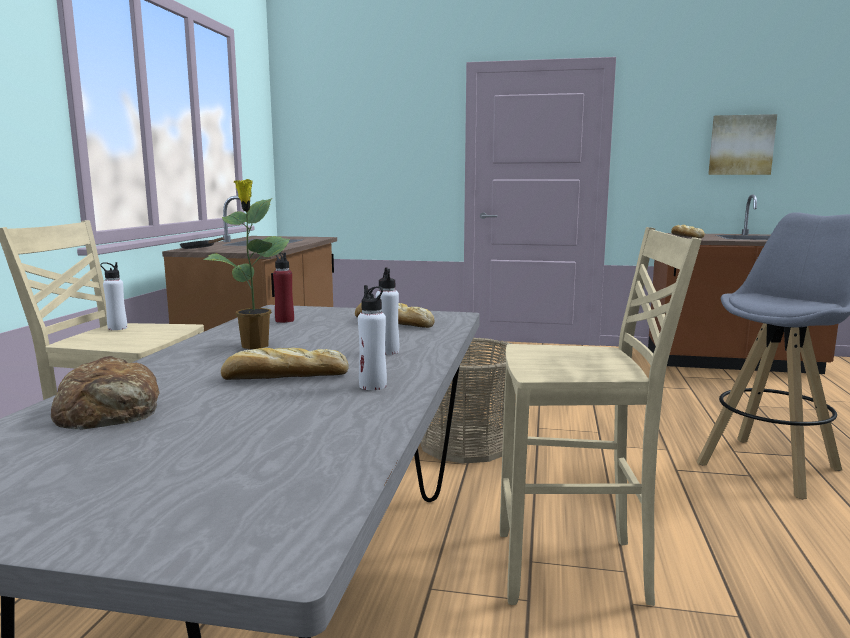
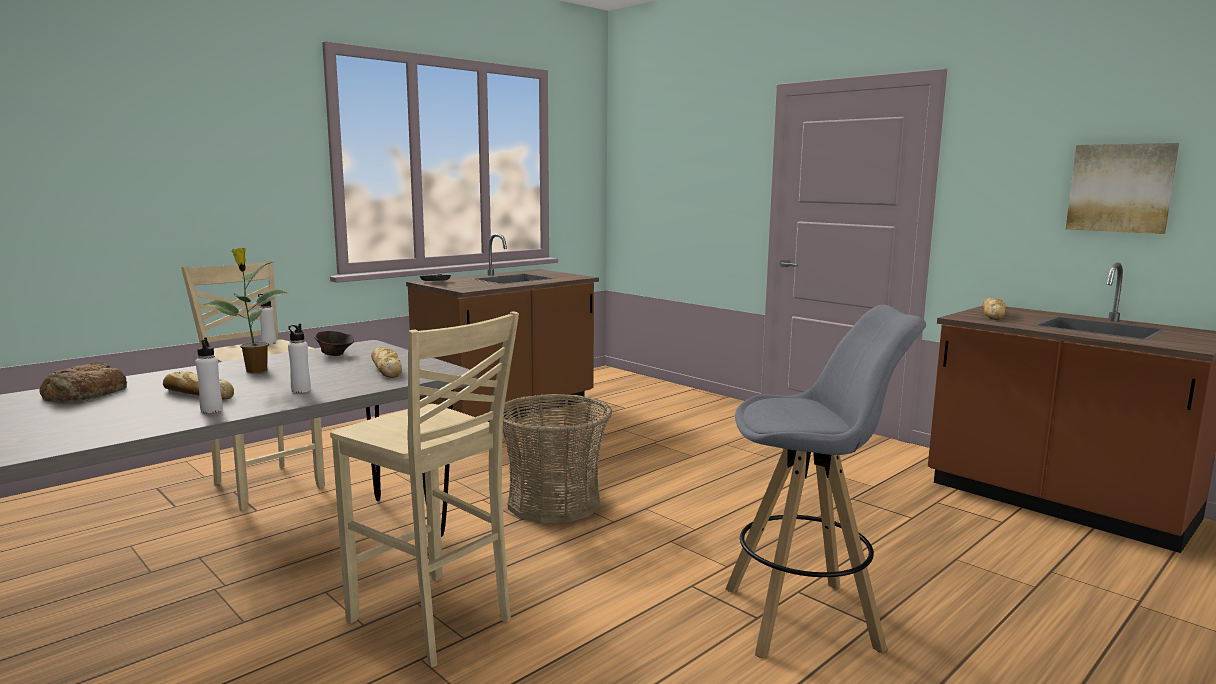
camera: 35 degrees right, 0 degrees up
(284, 320) = (335, 354): red bottle -> brown bowl

